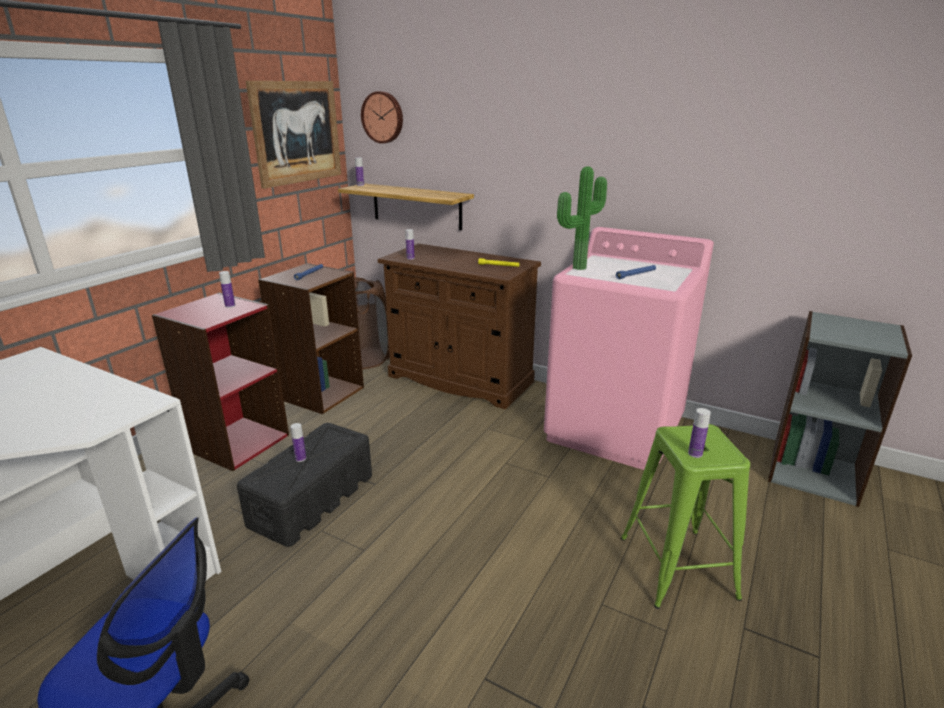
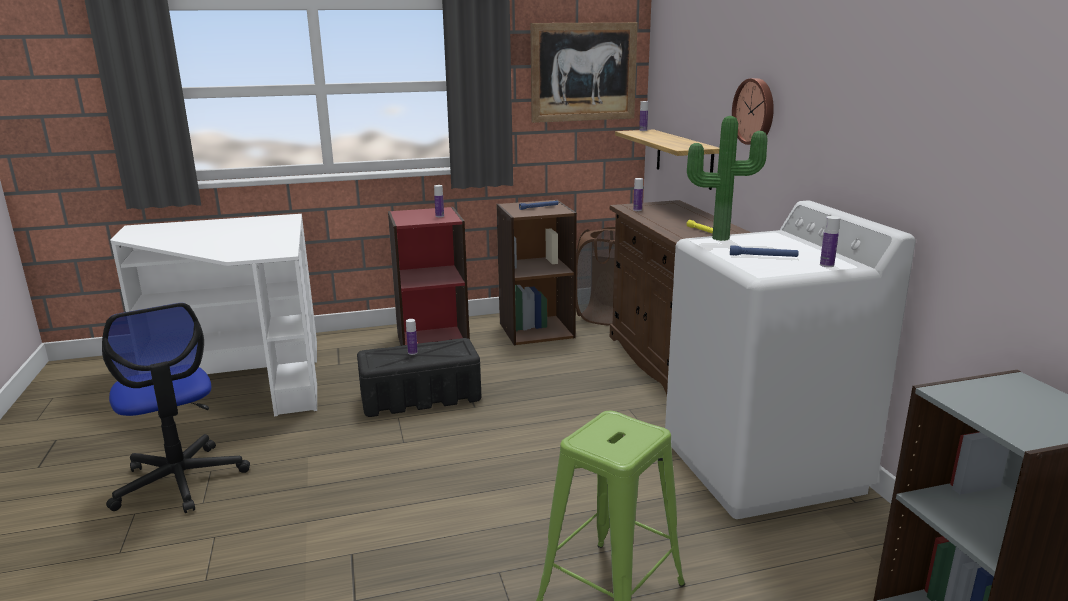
camera: 45 degrees right, 5 degrees down
(383, 117) = (671, 59): wall clock -> wall clock (755, 111)
(615, 429) = (763, 466): pink washing machine -> white washing machine
(695, 454) = (593, 438): bottle -> bottle (826, 265)

